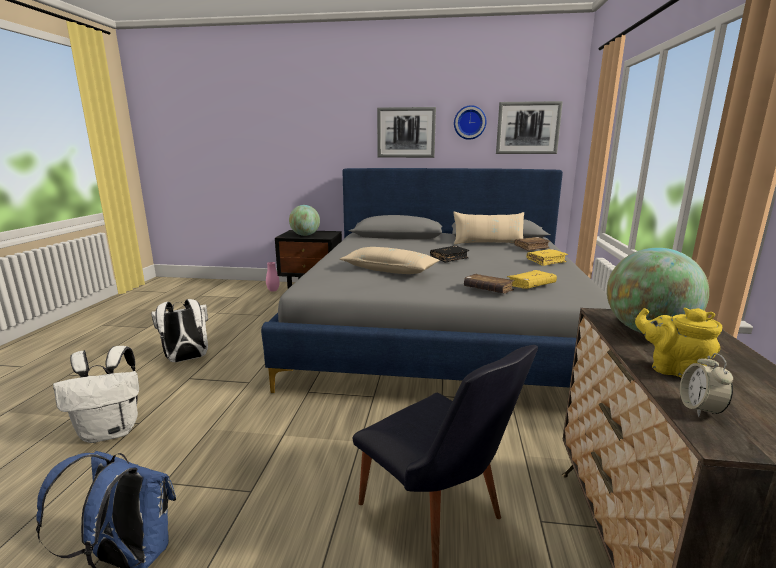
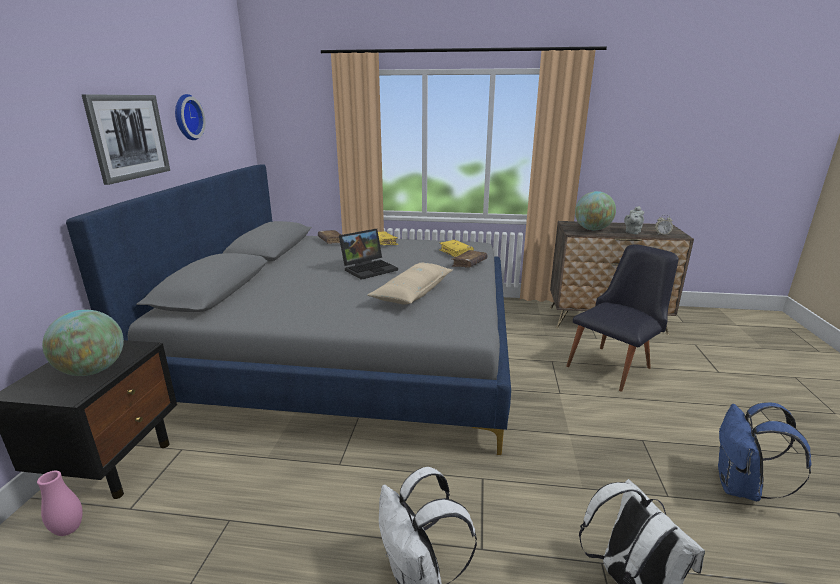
camera: 90 degrees left, 5 degrees up
(449, 258) = (369, 268): black book -> laptop
(488, 243) = (300, 253): beige pillow -> none
(528, 128) = (226, 121): picture -> none
(672, 369) = (632, 232): yellow teapot -> grey teapot

